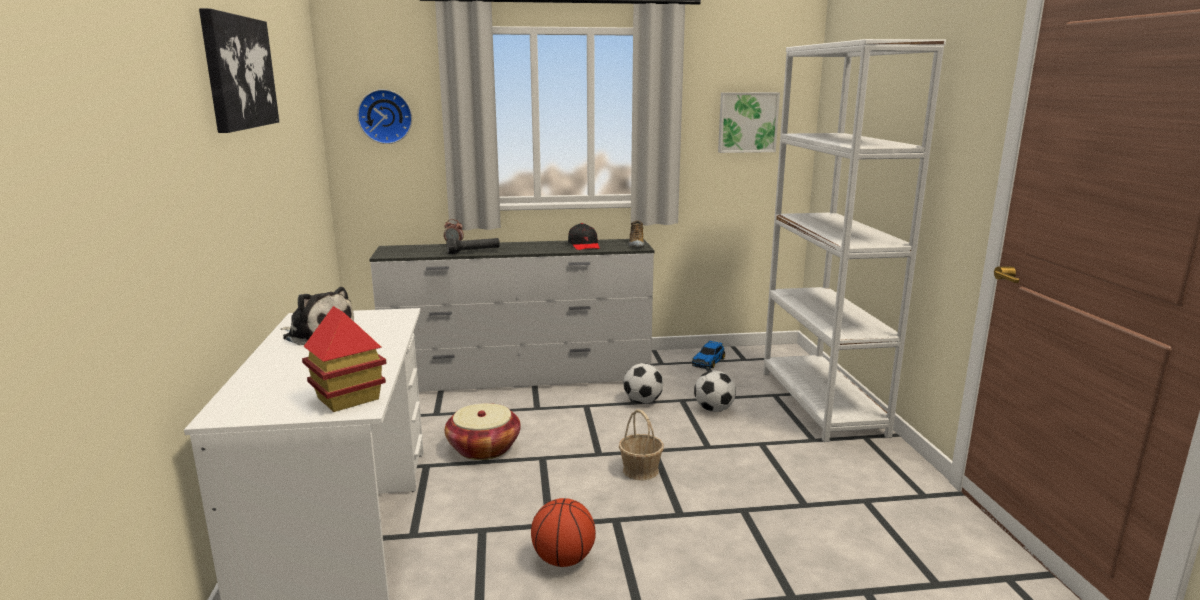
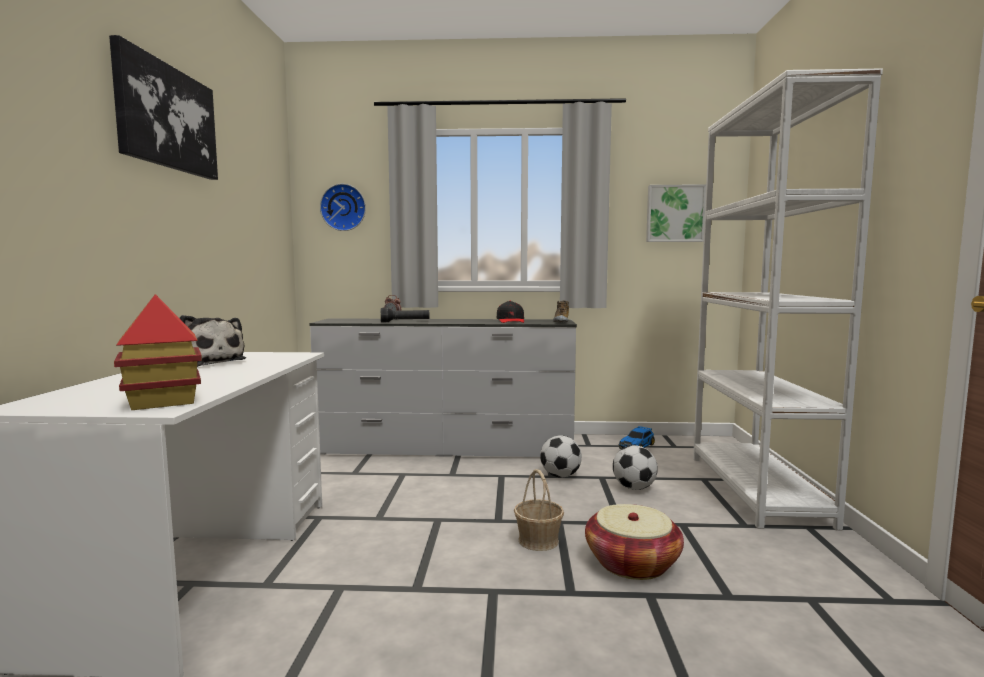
camera: 10 degrees right, 10 degrees down
(484, 448) = (383, 506): basket -> basket (632, 563)
(564, 559) = (415, 631): basketball -> none

